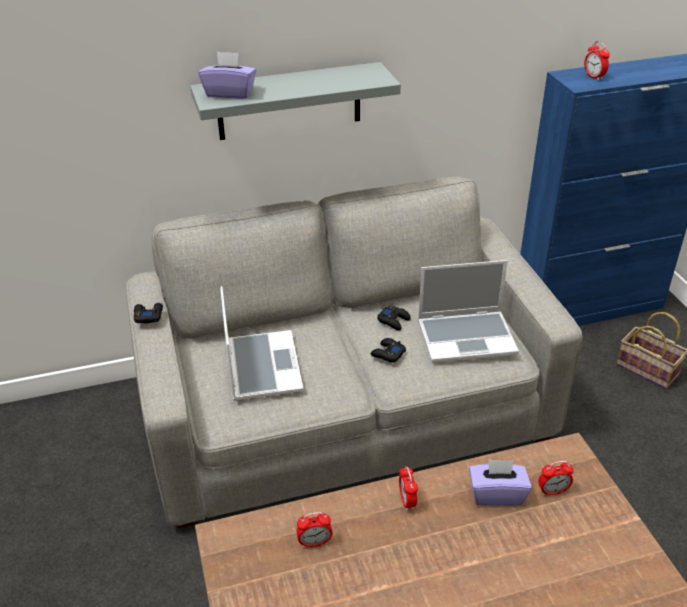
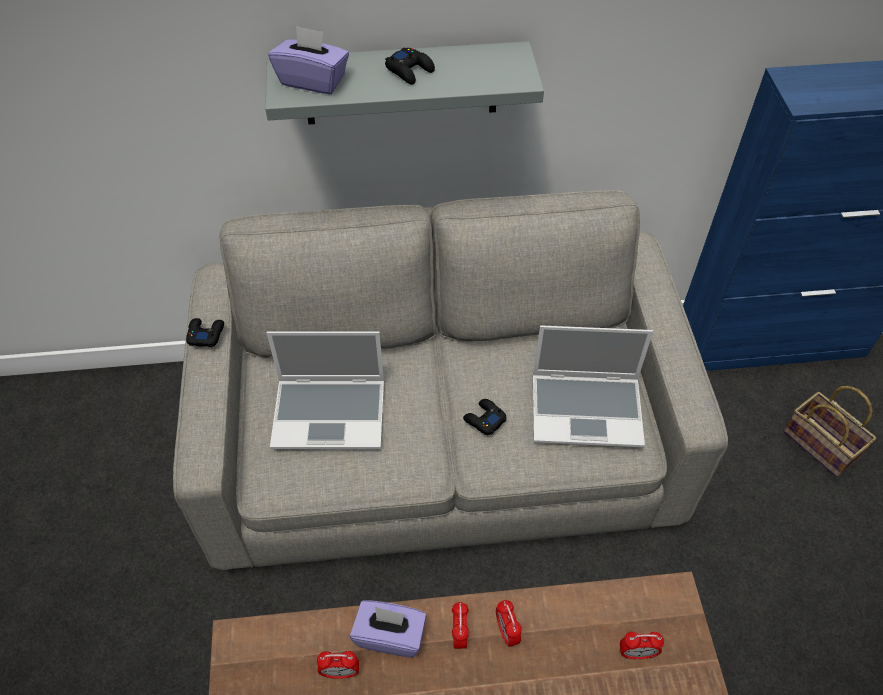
camera: 10 degrees right, 15 degrees up
(261, 366) = (331, 414): laptop -> laptop turned 90 degrees clockwise
(394, 321) = (503, 370): black game controller -> black game controller (410, 70)
(496, 494) = (568, 644): purple tissue box -> purple tissue box (390, 635)
(594, 77) = (829, 87): alarm clock -> alarm clock (506, 632)

